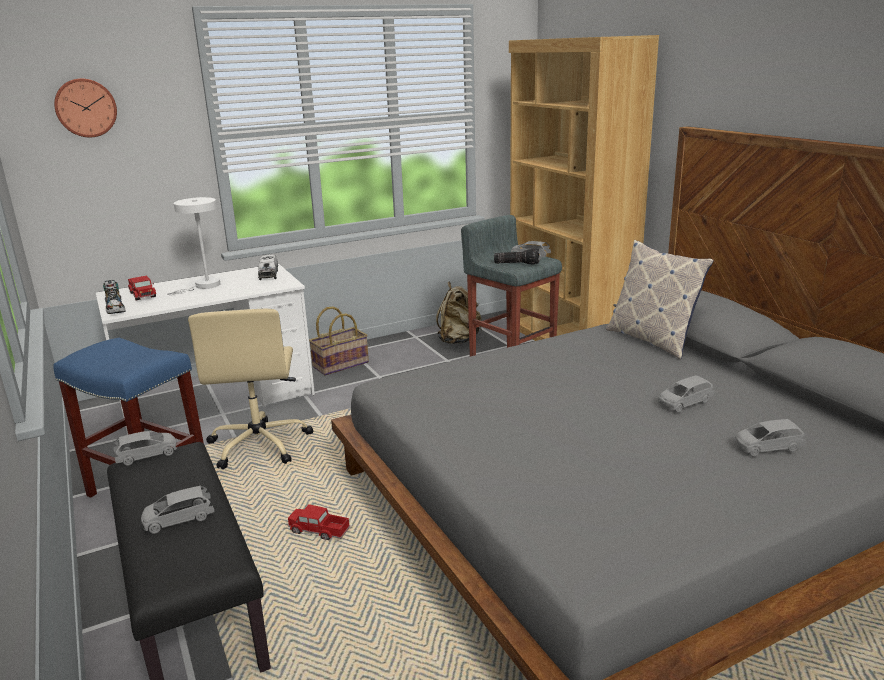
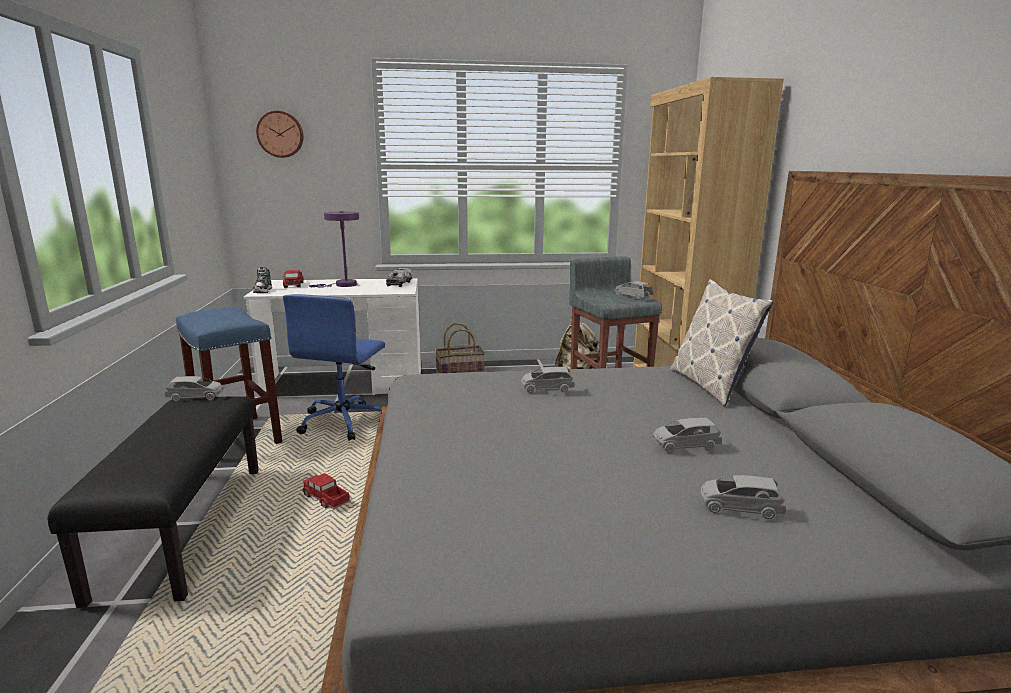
camera: 20 degrees right, 5 degrees down
(179, 519) = (158, 446): grey toy car -> grey toy car (547, 389)
(204, 286) = (342, 285): white table lamp -> purple table lamp
(260, 444) = (344, 422): beige office chair -> blue office chair
(517, 263) = (614, 300): flashlight -> none

